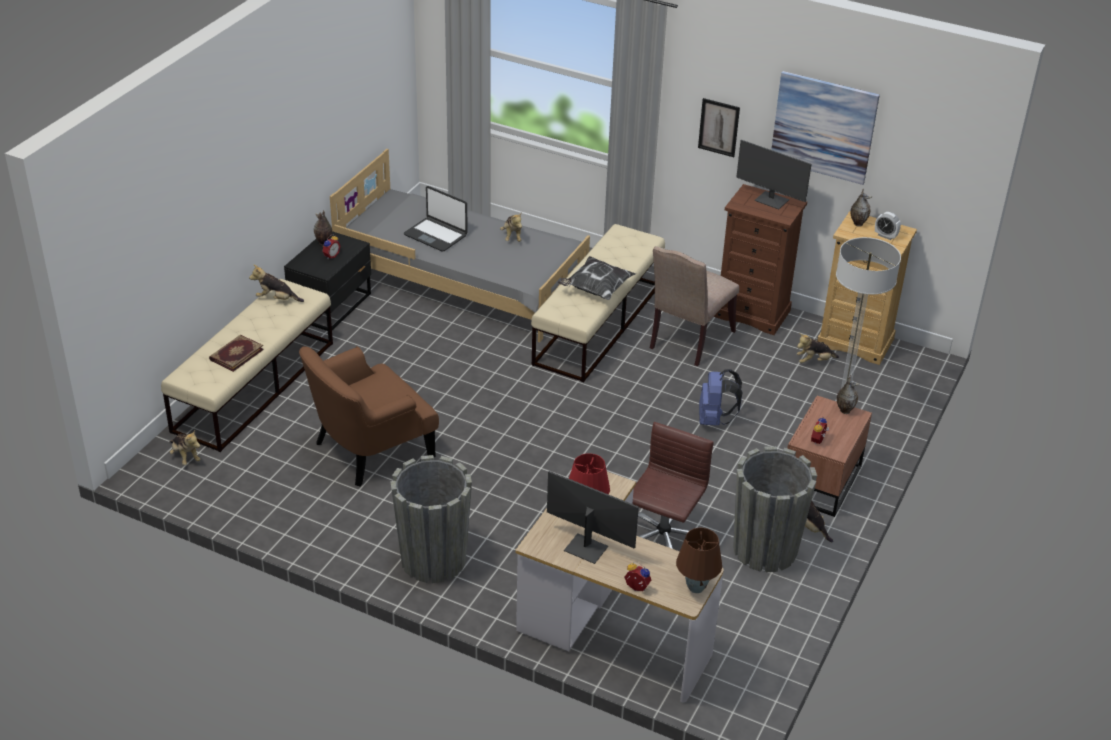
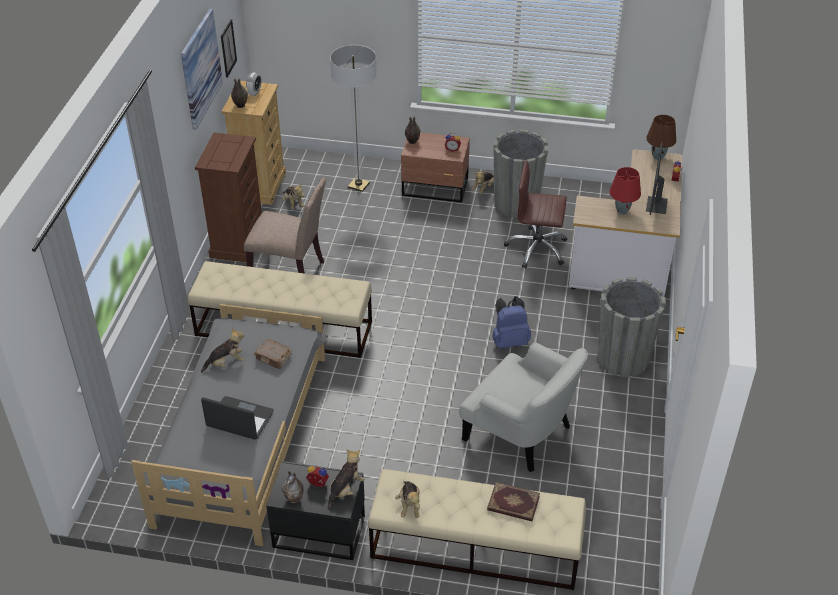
camera: 105 degrees left, 5 degrees up
(185, 457) = (599, 562): plush toy -> plush toy (345, 489)
(370, 449) = (521, 432): brown armchair -> white armchair
(436, 235) = (240, 420): laptop -> laptop turned 90 degrees counterclockwise
(504, 262) = (274, 358): none -> brown book
(596, 289) = (305, 285): pillow -> none
(714, 420) = (388, 243): blue backpack -> blue backpack (509, 341)
(718, 127) = (172, 145): picture -> picture (228, 48)
(771, 201) = (219, 149): monitor -> none

